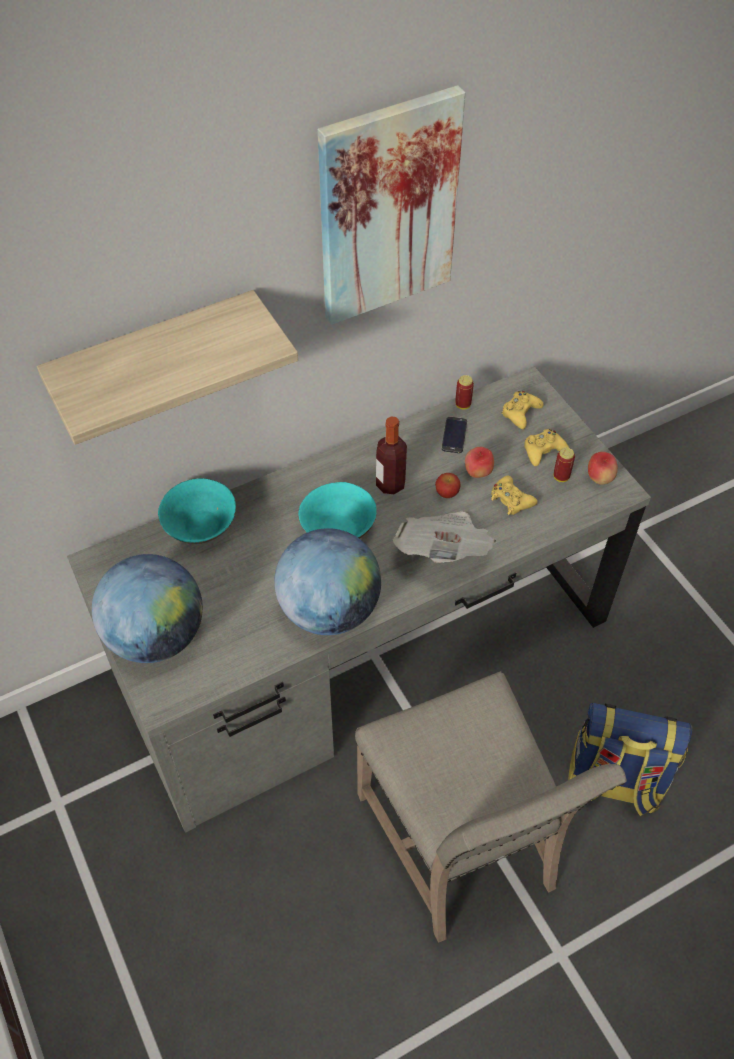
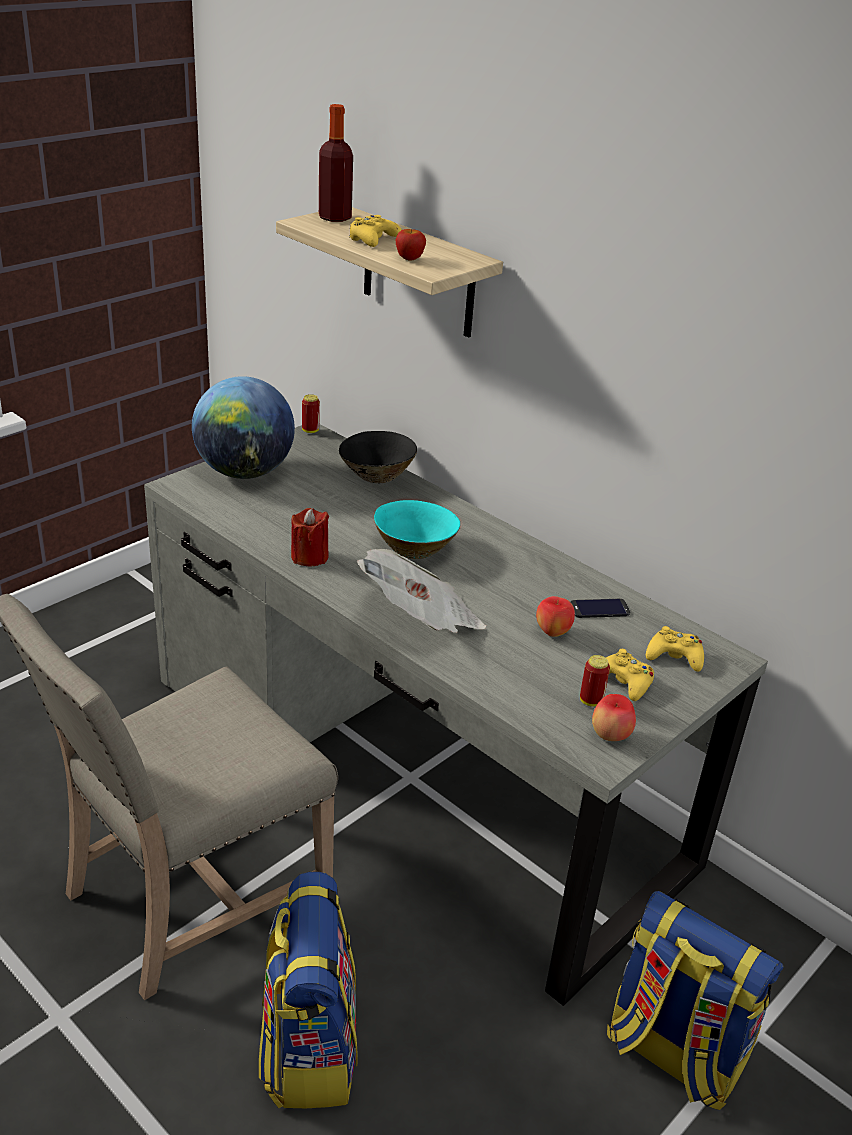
camera: 70 degrees right, 20 degrees down
(201, 527) = (376, 474): turquoise bowl -> black bowl
(329, 610) = (309, 557): globe -> red candle
(387, 208) = (639, 262): picture -> none
(390, 484) = (496, 573): bottle -> bottle (335, 217)
(447, 493) = (507, 613): apple -> apple (409, 258)
(463, 404) = (653, 610): can -> can (310, 430)
(511, 500) = (526, 663): yellow game controller -> yellow game controller (373, 239)
(646, 575) = (672, 1053): none -> backpack

